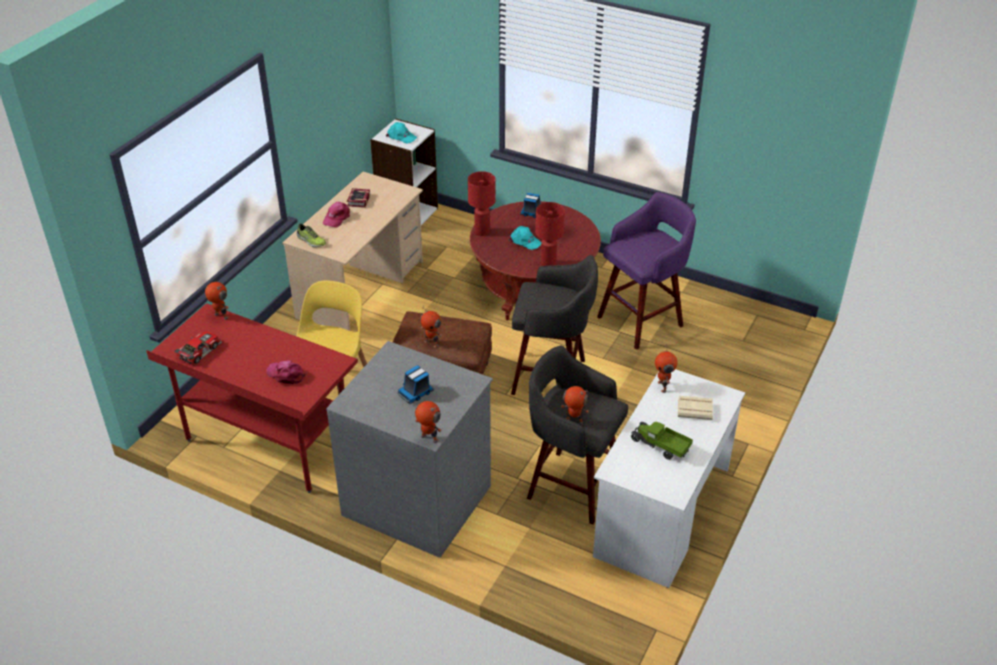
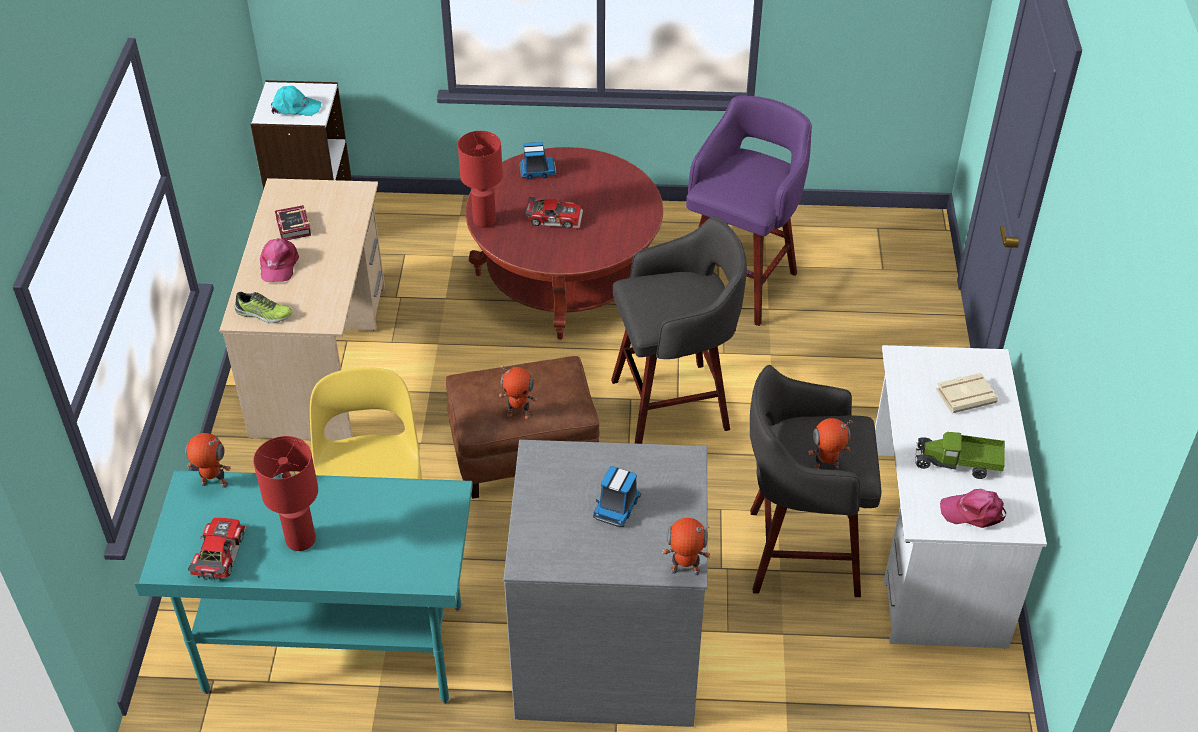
camera: 25 degrees left, 5 degrees up
(268, 444) = (334, 650): red desk -> turquoise desk
(286, 374) = (383, 544): pink cap -> pink cap (973, 512)
(525, 241) = (554, 217): turquoise cap -> toy car
(547, 264) = (608, 242): red table lamp -> red table lamp (300, 540)
(663, 386) = (904, 376): toy robot -> none

